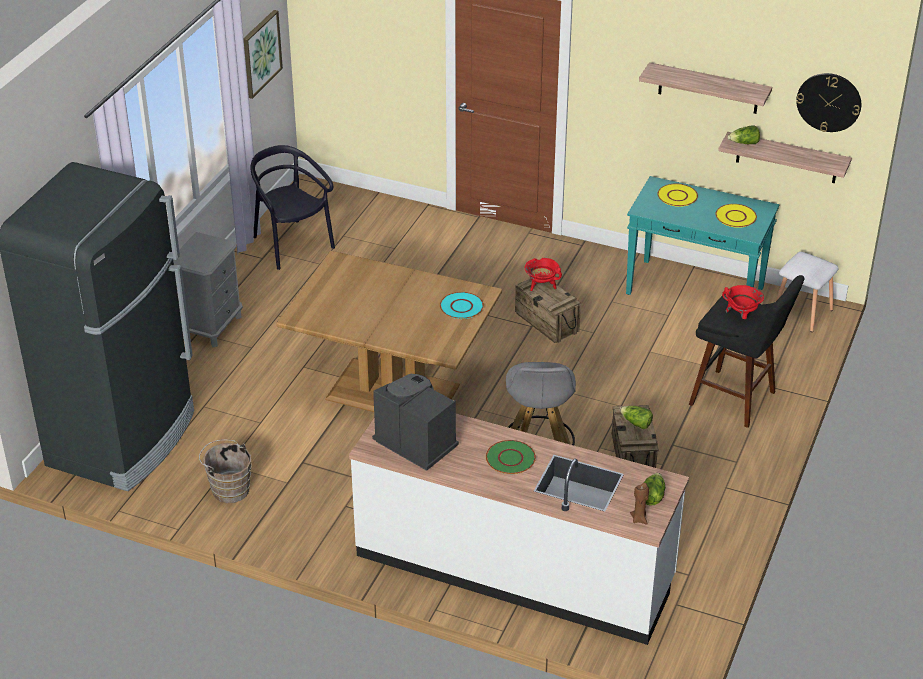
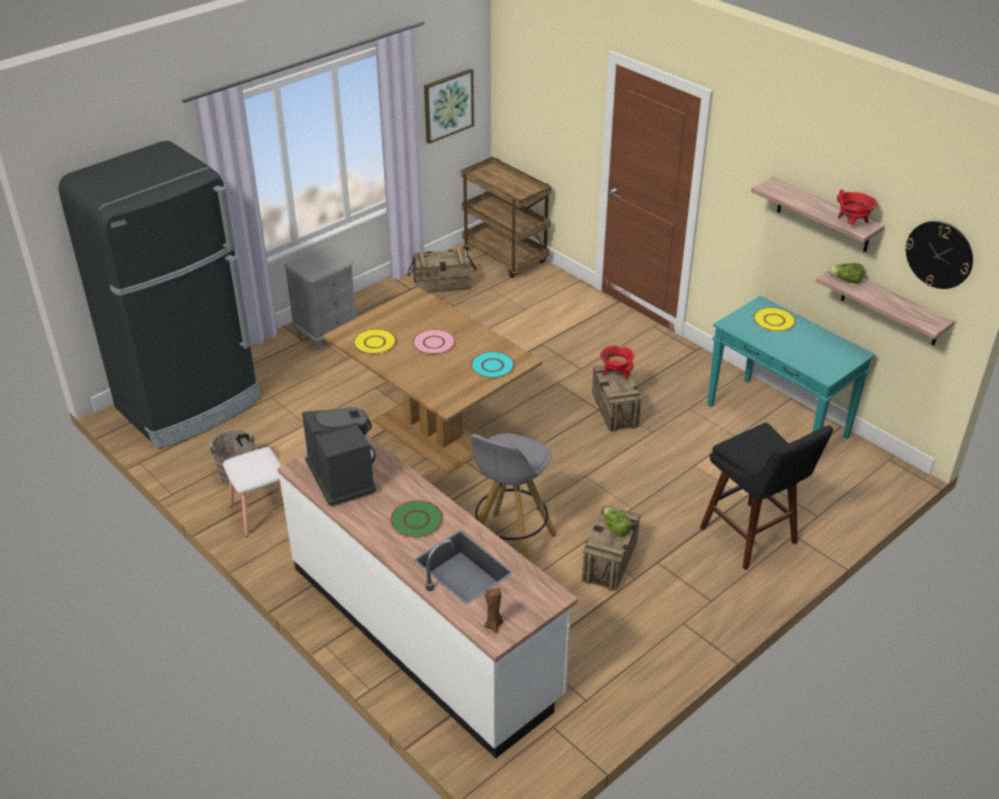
camera: 25 degrees right, 0 degrees up
(291, 244) = (442, 284): black chair -> crate
(337, 200) = (506, 257): none -> brown cart
(390, 300) = (434, 343): none -> pink plate
(652, 496) = (524, 605): lettuce -> none
(735, 217) = (820, 354): yellow plate -> yellow plate (374, 342)
(741, 315) = (760, 451): red cooking pot -> red cooking pot (852, 223)
(801, 312) = (874, 472): white stool -> white stool (260, 512)

